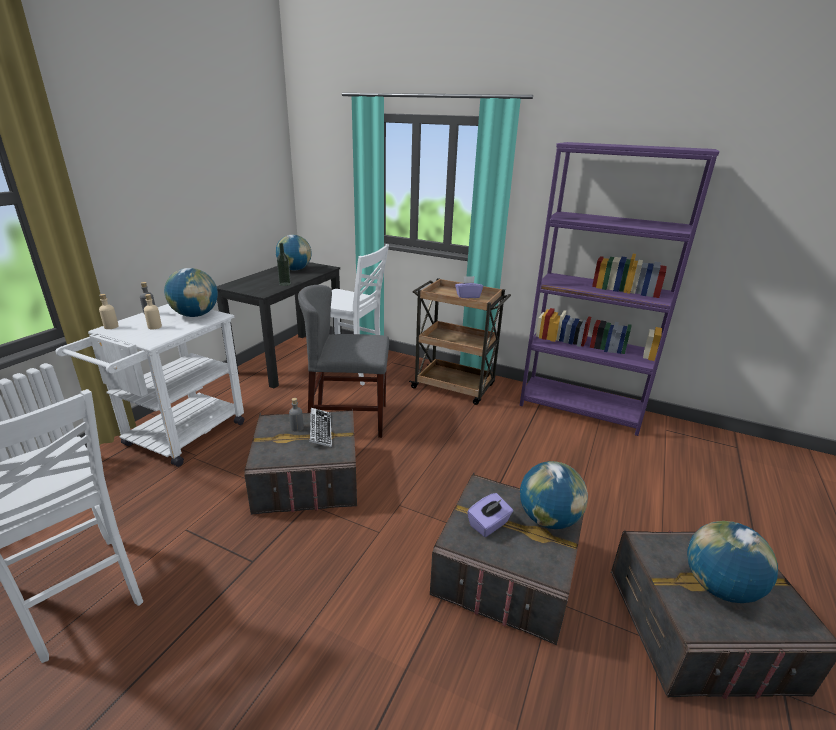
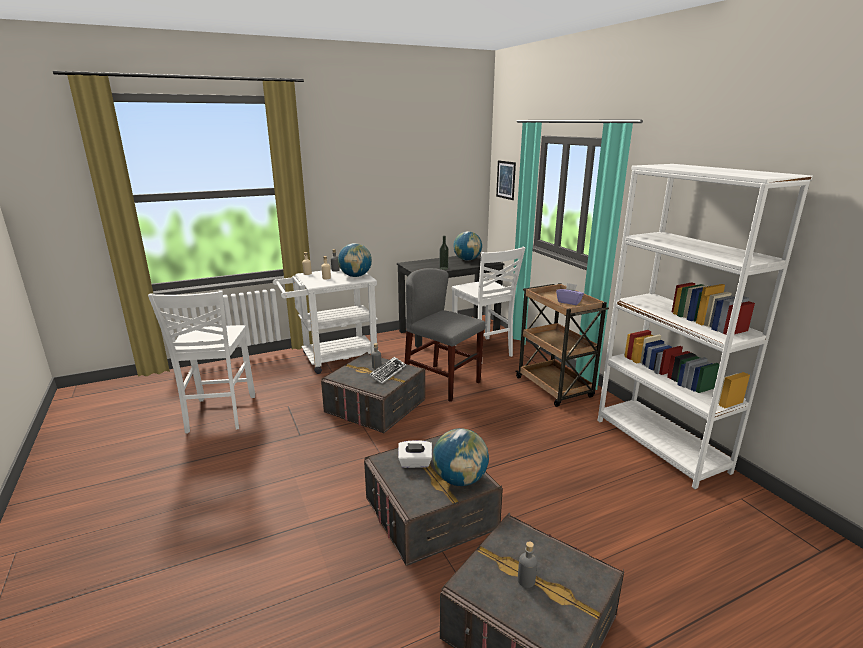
camera: 40 degrees right, 5 degrees down
(322, 168) = (506, 180): none -> picture
(489, 524) = (415, 463): purple tissue box -> white tissue box
(580, 409) = (660, 445): purple bookcase -> white bookcase
(718, 587) = (526, 580): globe -> grey bottle

